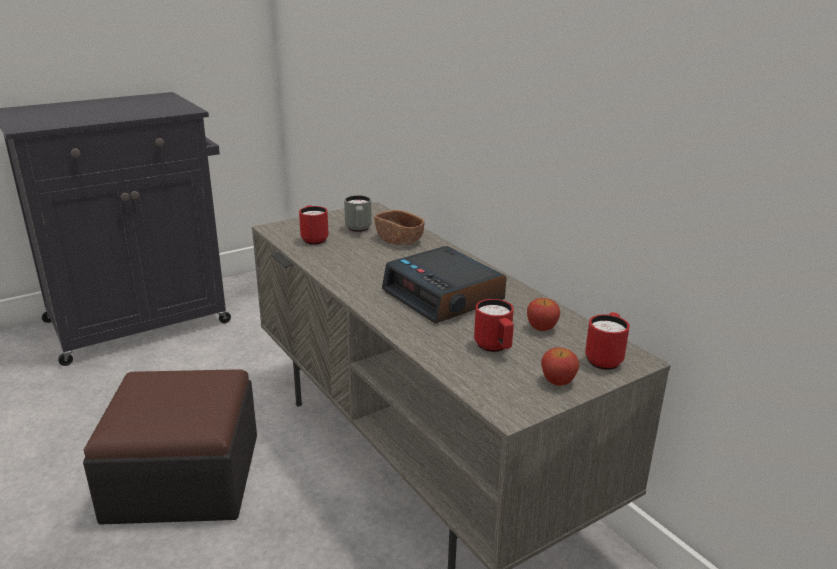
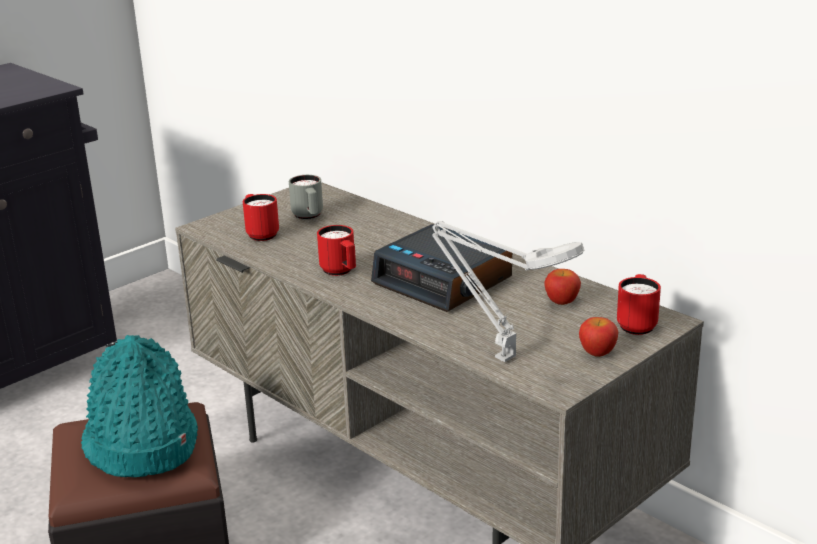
camera: 10 degrees left, 0 degrees up
(179, 399) = (140, 444): none -> turquoise hat
(399, 240) = (363, 223): brown bowl -> none
(466, 372) = (500, 356): none -> grey table lamp
(495, 348) = (521, 328): red mug -> red mug (340, 272)

